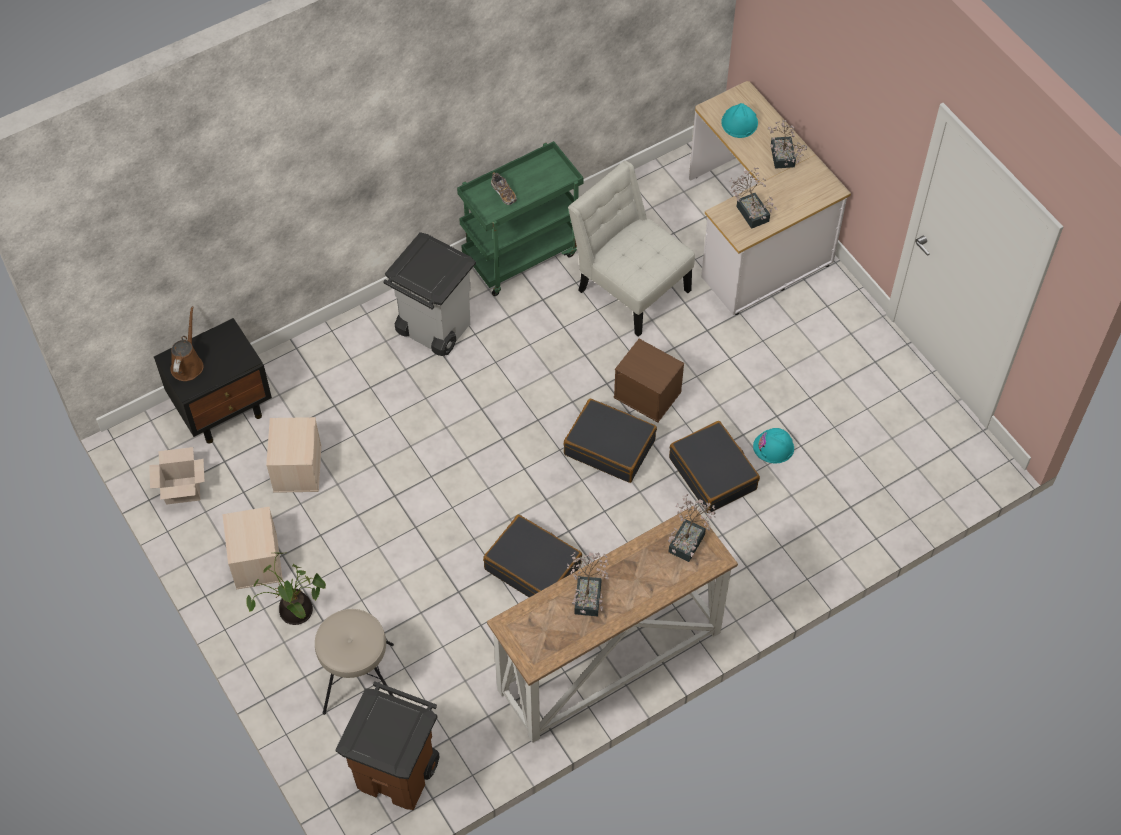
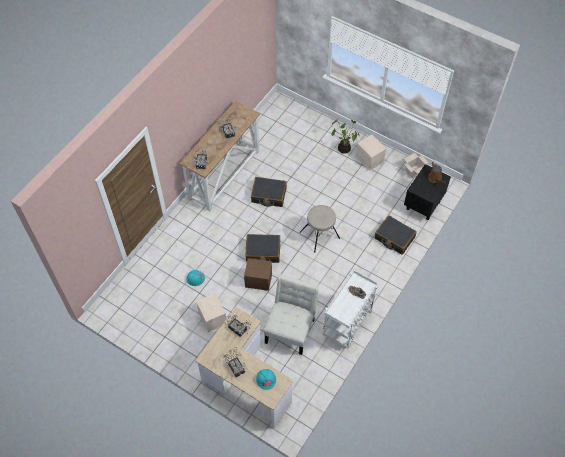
camera: 155 degrees right, 0 degrees up
(296, 468) = (379, 195): beige storage box -> beige storage box (213, 318)
(358, 677) = (309, 137): beige stool -> beige stool (320, 235)
(398, 774) = (277, 116): brown trash can -> none
(433, 329) = (364, 272): grey trash can -> none
(522, 254) = (347, 324): green cart -> white cart
(630, 286) = (291, 328): white chair -> white chair turned 90 degrees counterclockwise
(713, 473) = (216, 257): black suitcase -> black suitcase (394, 238)

